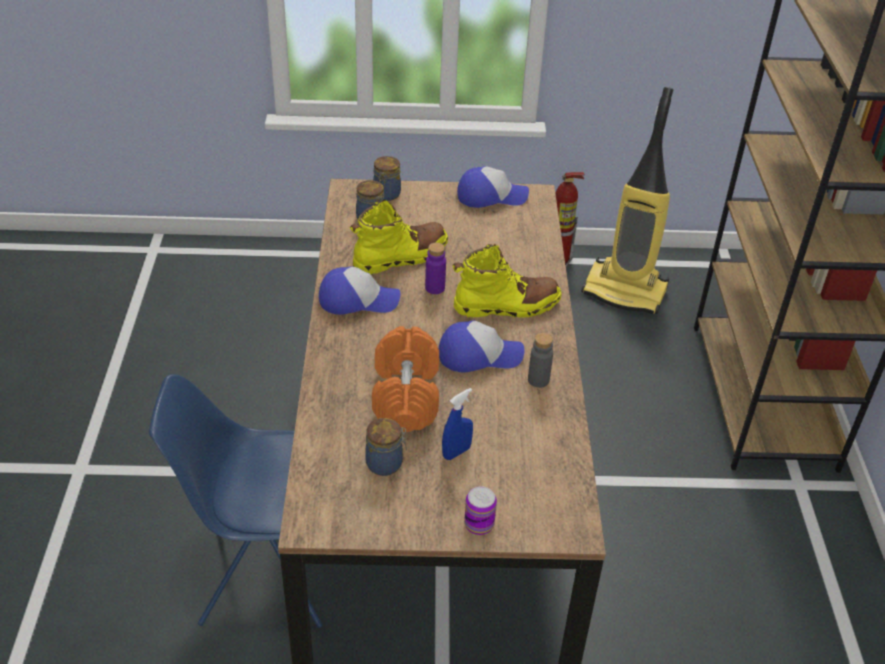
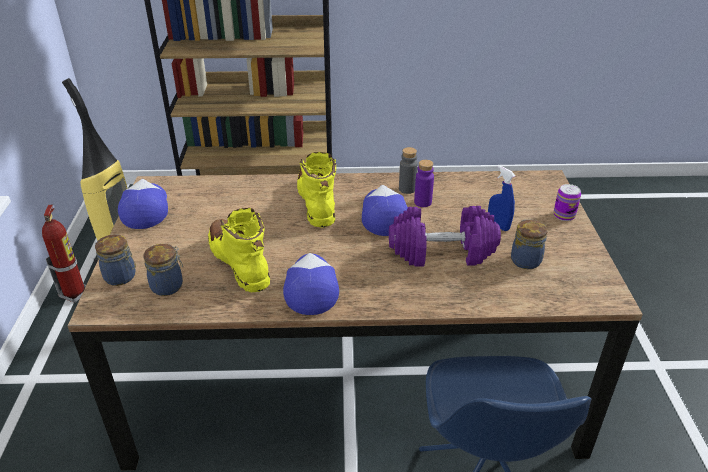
camera: 90 degrees left, 5 degrees down
(405, 395) = (442, 252): orange dumbbell -> purple dumbbell
(435, 288) = (292, 240): purple bottle -> purple bottle (422, 202)

